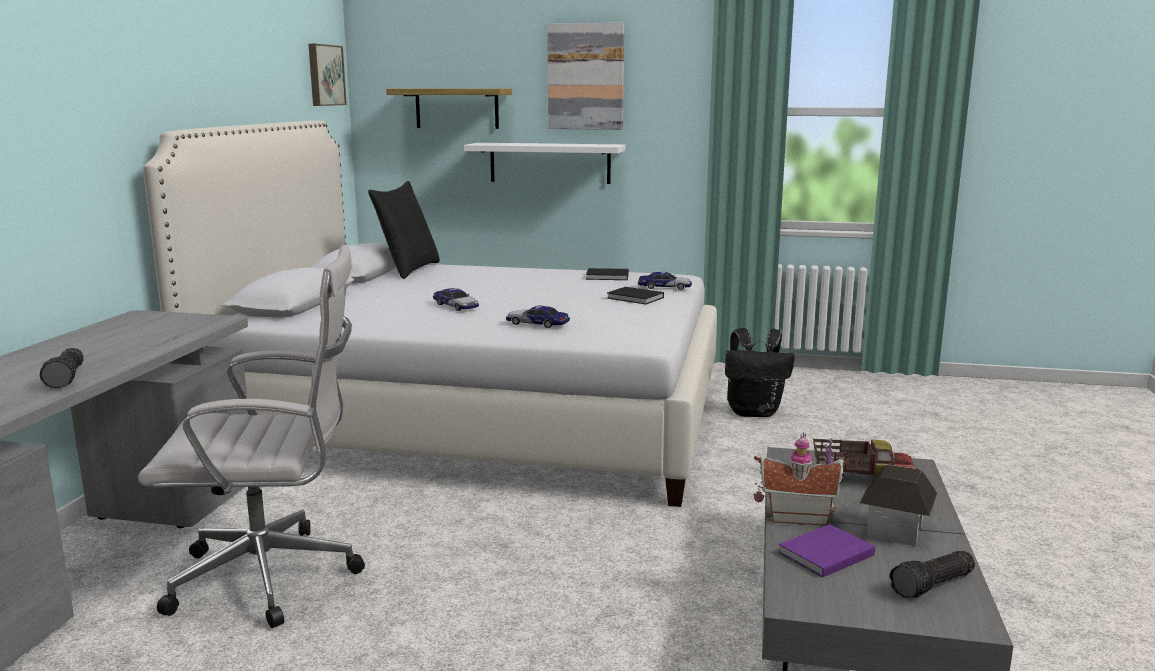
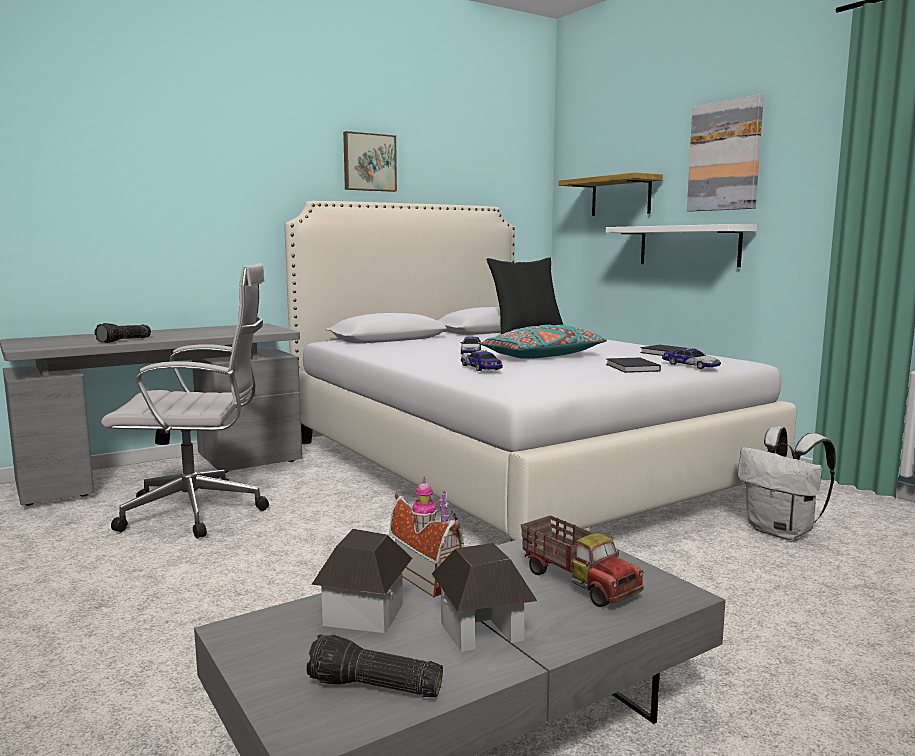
camera: 45 degrees right, 5 degrees down
(274, 577) = (200, 512): white office chair -> white office chair turned 45 degrees counterclockwise
(324, 75) = (518, 172): picture -> picture (369, 162)
(533, 299) = (543, 356): none -> turquoise pillow
(754, 412) = (782, 532): black backpack -> white backpack
(823, 554) = (364, 614): purple book -> toy house

